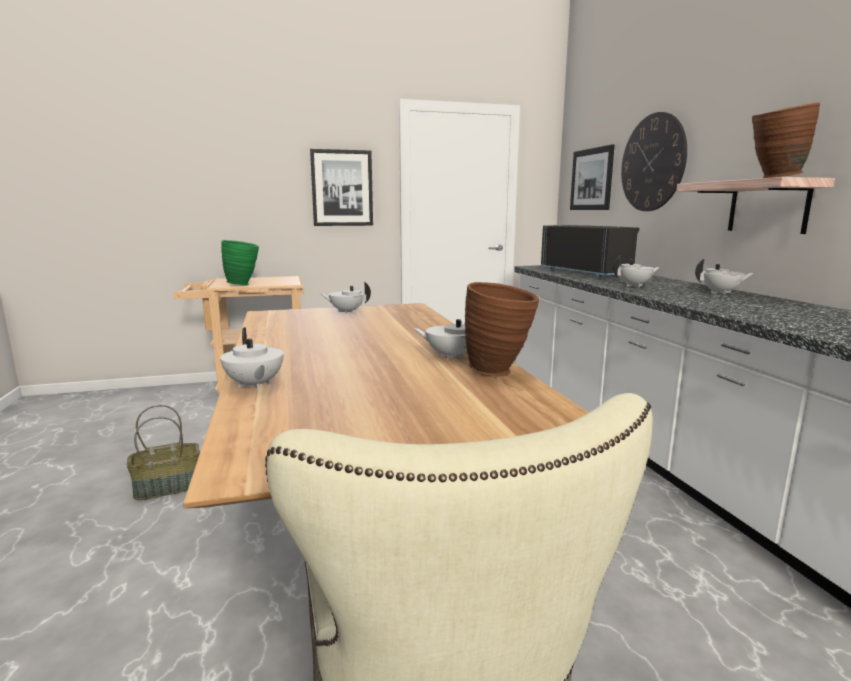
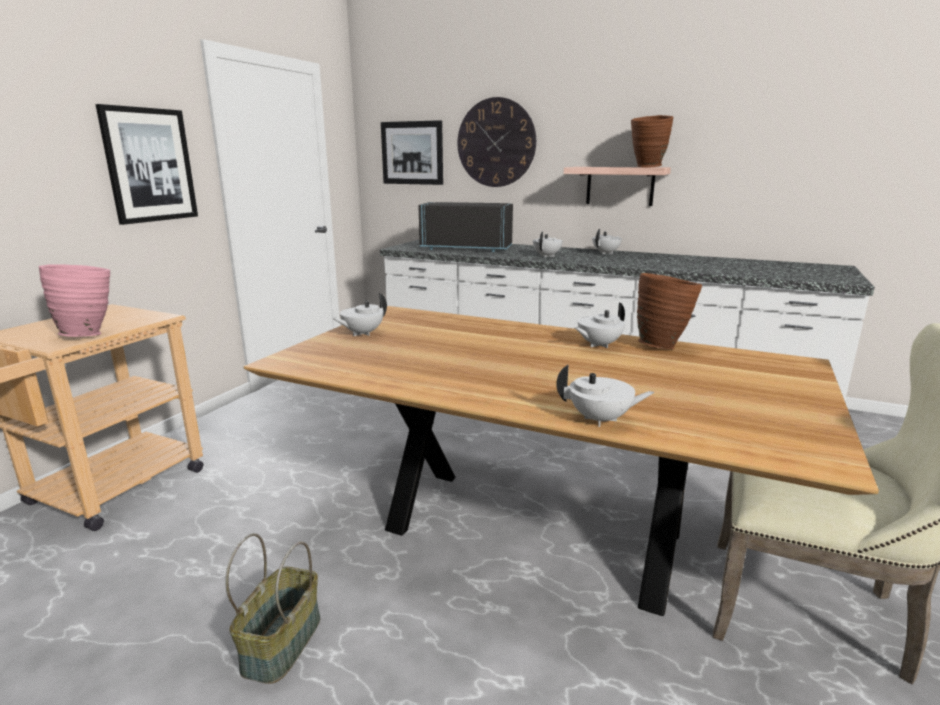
camera: 50 degrees left, 5 degrees up
(243, 284) = (90, 334): green vase -> pink vase

